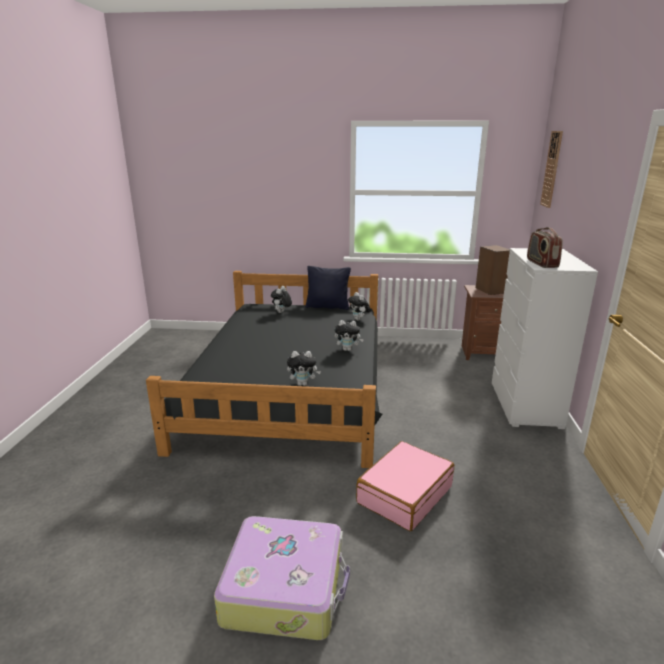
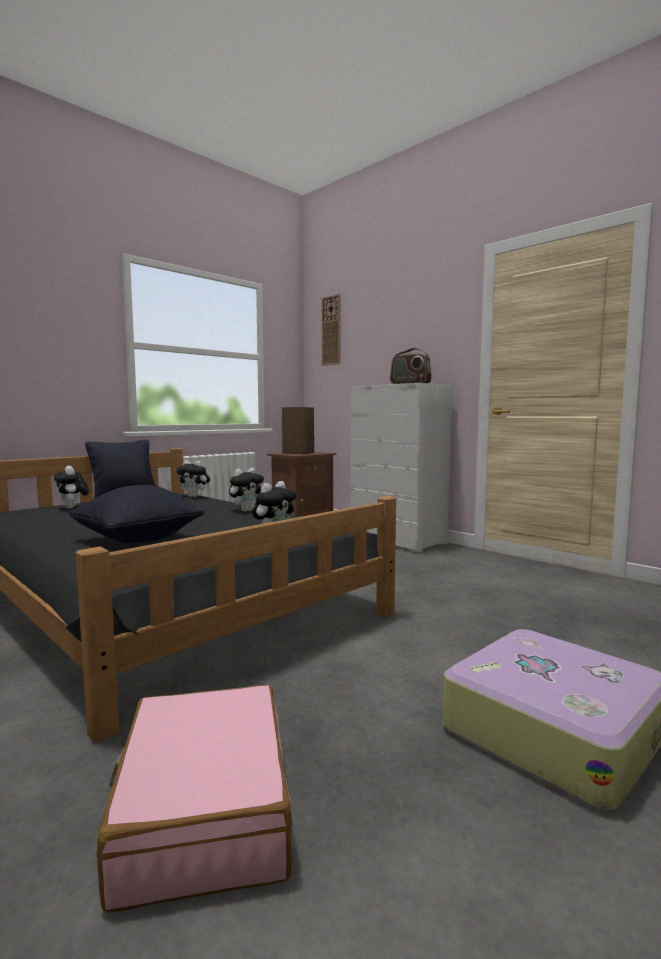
camera: 50 degrees left, 15 degrees down
(246, 359) = (138, 539): none -> black pillow
(404, 494) = (456, 615): pink suitcase -> pink suitcase (203, 810)

